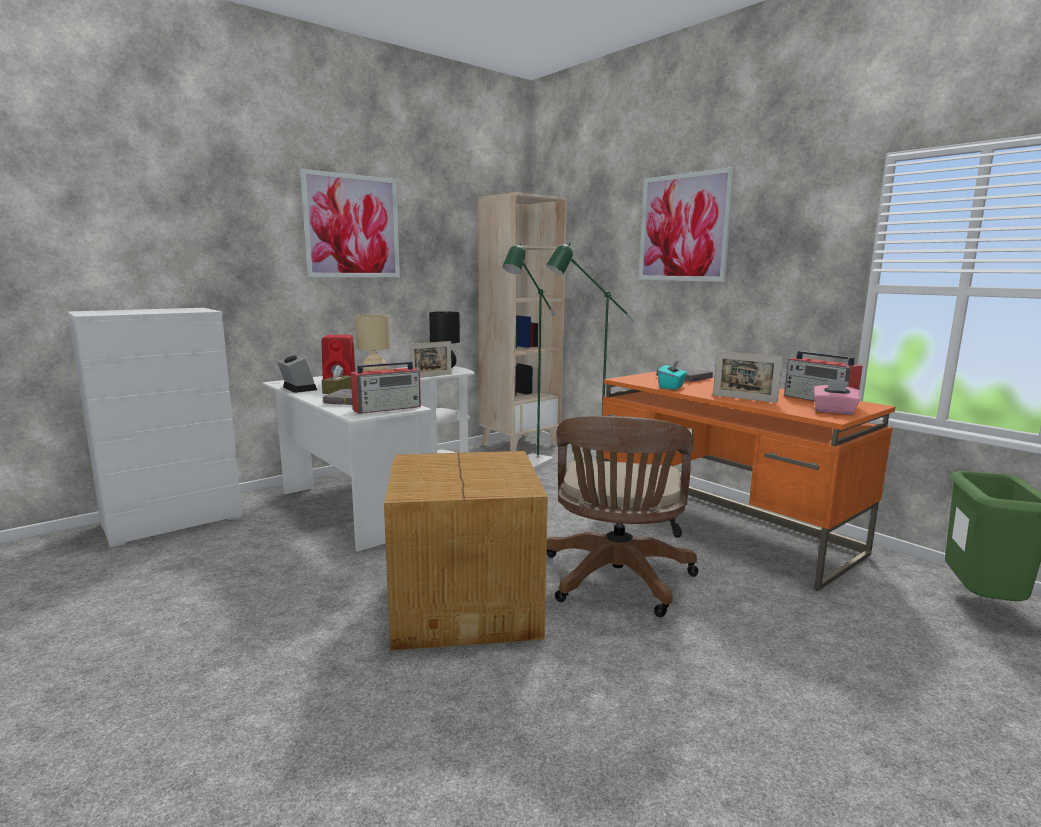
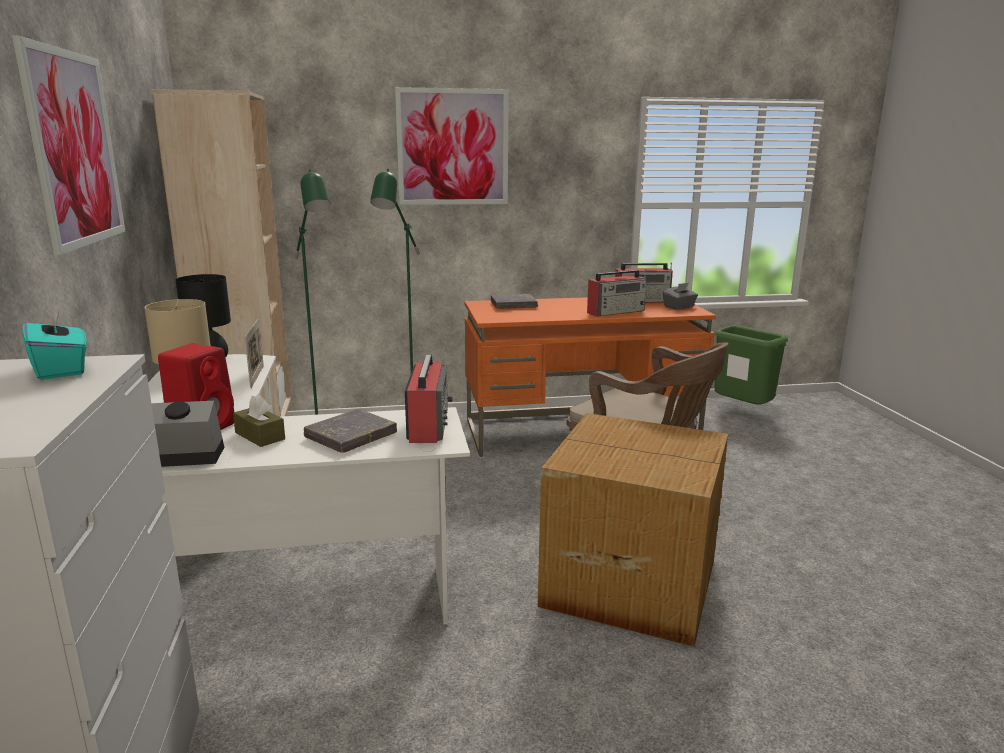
camera: 60 degrees left, 5 degrees up
(671, 387) = (546, 315): turquoise tissue box -> turquoise tissue box (61, 369)
(744, 398) = (616, 312): picture frame -> radio
(834, 411) = (679, 307): pink tissue box -> grey tissue box

